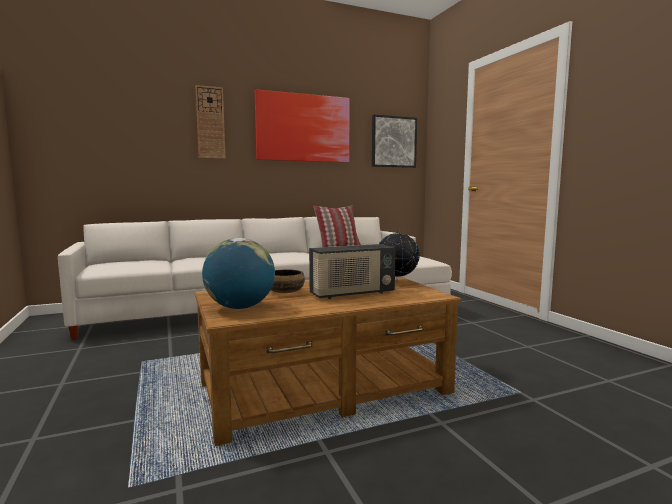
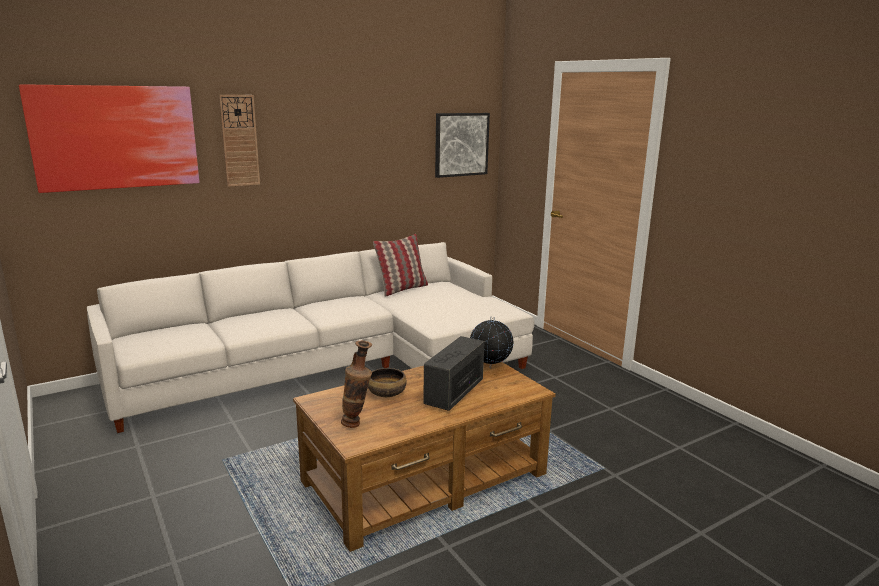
camera: 10 degrees left, 10 degrees up
(240, 307) = (357, 424): globe -> vase
(303, 128) = (353, 137): picture -> picture (116, 137)
(352, 294) = (453, 393): radio -> radio turned 150 degrees clockwise

